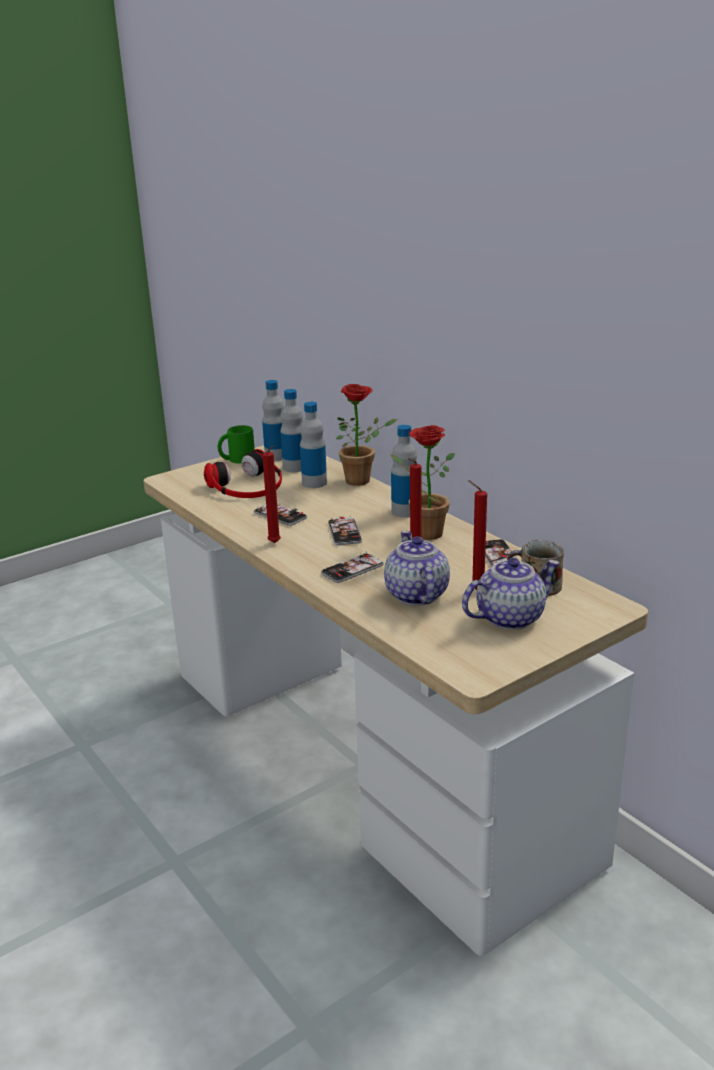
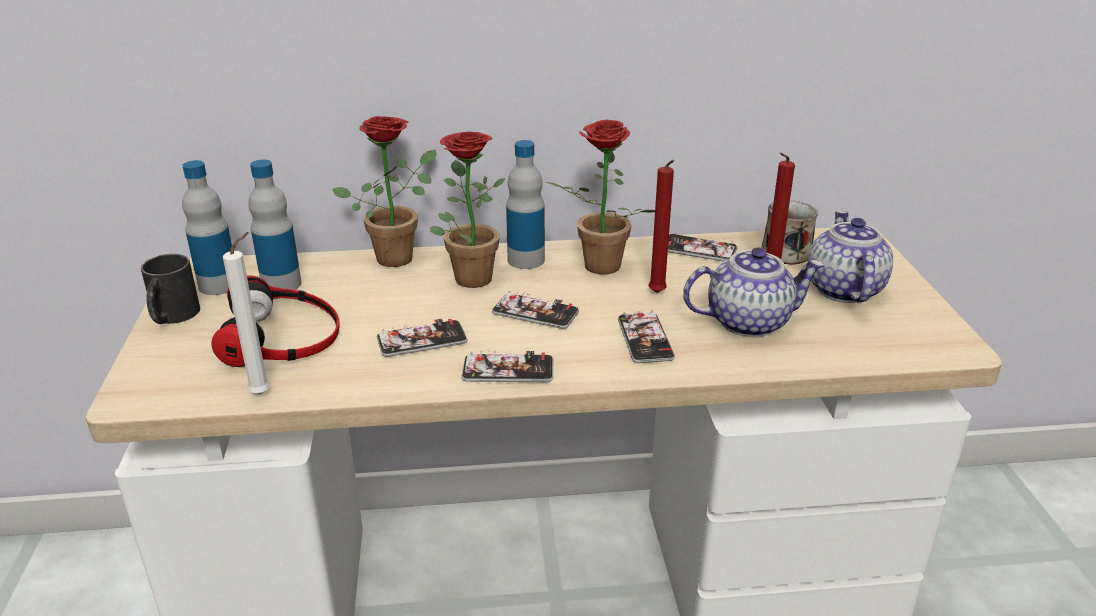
camera: 60 degrees left, 5 degrees up
(195, 500) = (264, 393): none -> white candle
(237, 459) = (172, 317): green mug -> black mug
(275, 544) = (508, 370): red candle -> phone
(314, 483) = (355, 286): bottle -> none
(364, 503) = (469, 275): none -> potted plant
(415, 594) = (748, 321): teapot -> teapot turned 150 degrees clockwise

